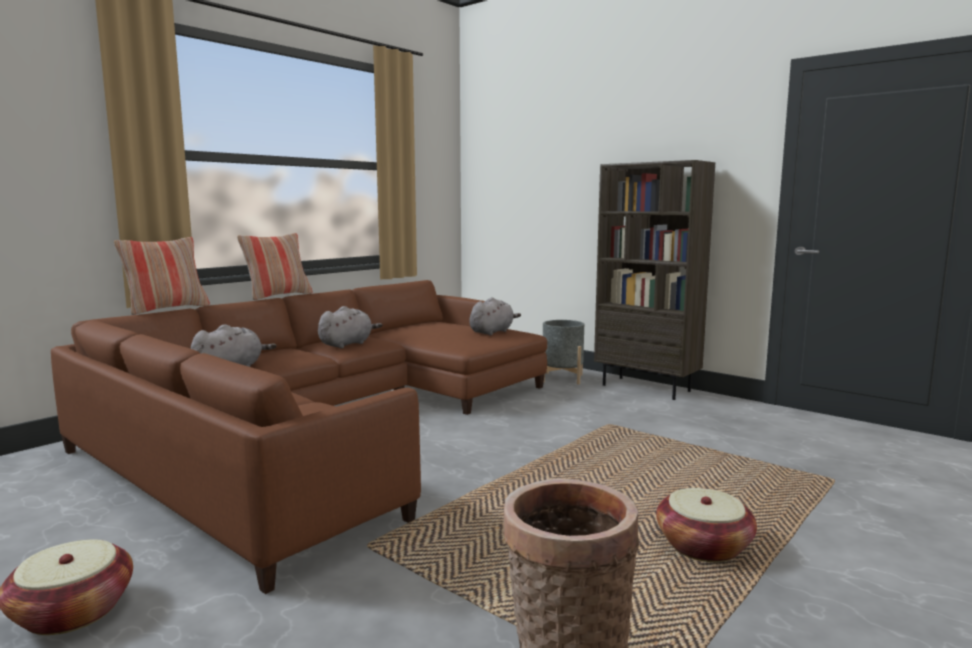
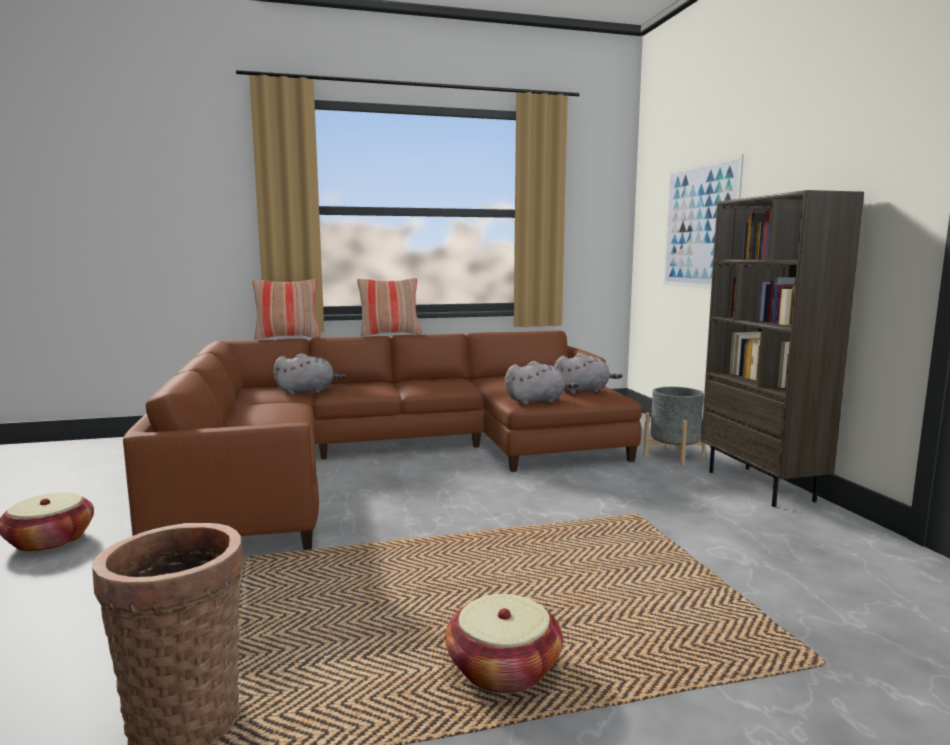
camera: 35 degrees right, 0 degrees up
(347, 344) = (428, 384): grey plush toy -> grey plush toy (537, 401)
(547, 183) = (700, 226): none -> picture

